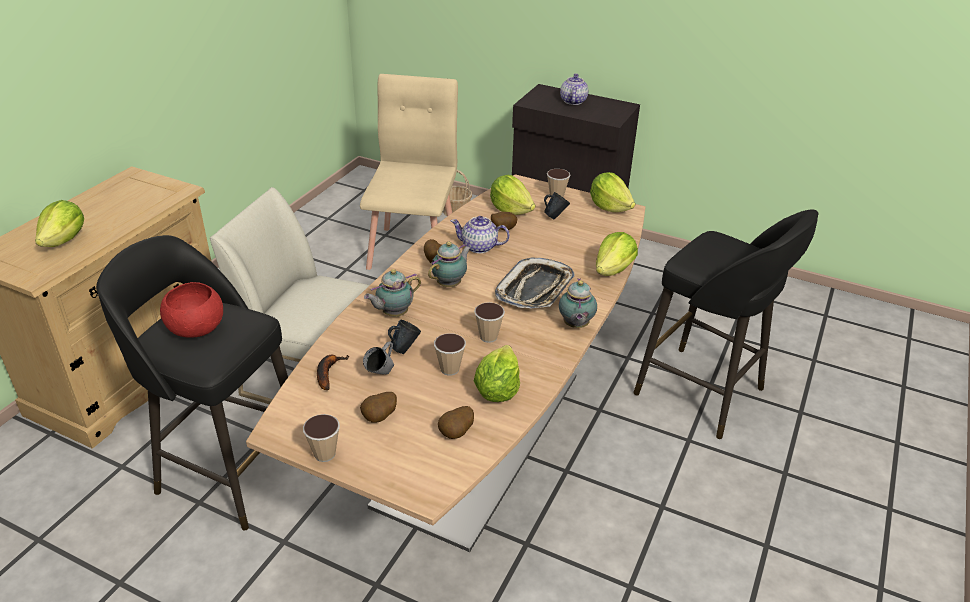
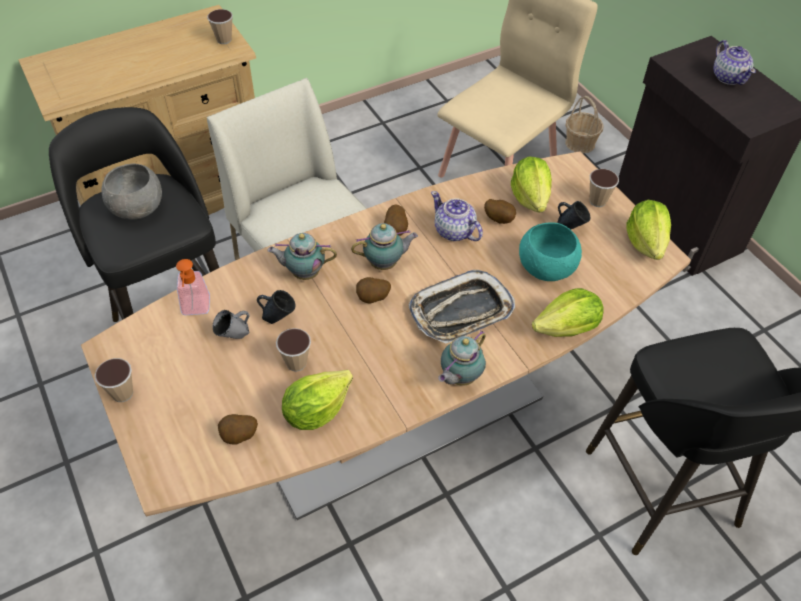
camera: 35 degrees right, 15 degrees up
(65, 240) = (105, 70): lettuce -> none
(196, 328) = (138, 207): red bowl -> grey bowl
(328, 373) = (195, 310): banana -> soap dispenser
(380, 418) = (194, 382): potato -> potato (373, 299)
(488, 337) = (364, 345): cup -> cup (224, 40)
(563, 243) = (546, 267): none -> turquoise bowl
(573, 101) = (728, 77): teapot -> teapot turned 120 degrees clockwise

